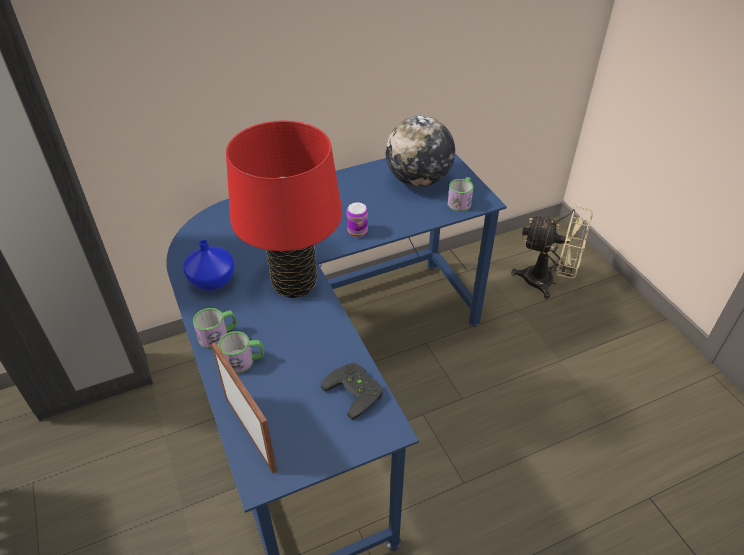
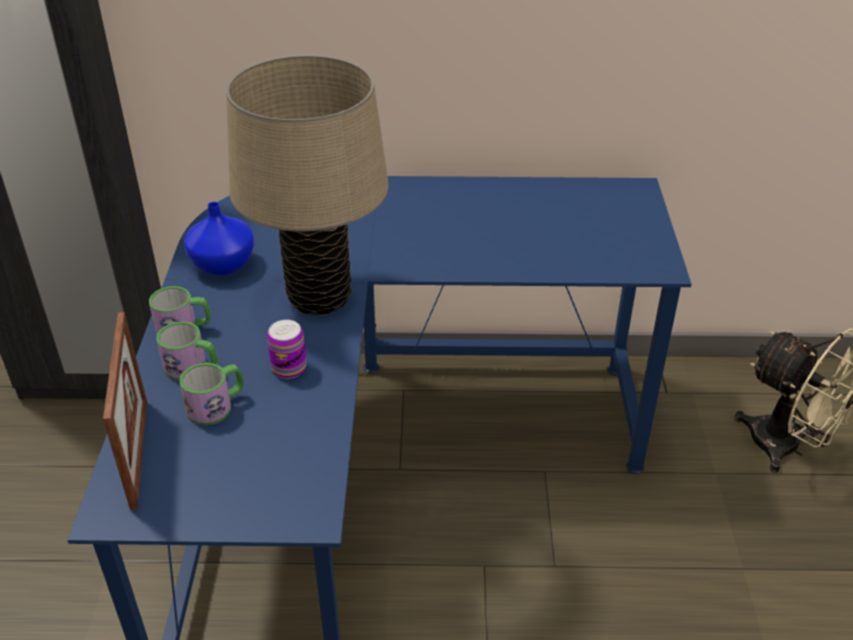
camera: 25 degrees right, 5 degrees down
(294, 284) = (319, 297): red table lamp -> beige table lamp
(356, 390) = (303, 451): black game controller -> none
(357, 231) = (447, 257): can -> can (289, 368)
(418, 180) = (580, 216): globe -> none
(461, 202) = (624, 259): mug -> mug (216, 405)

